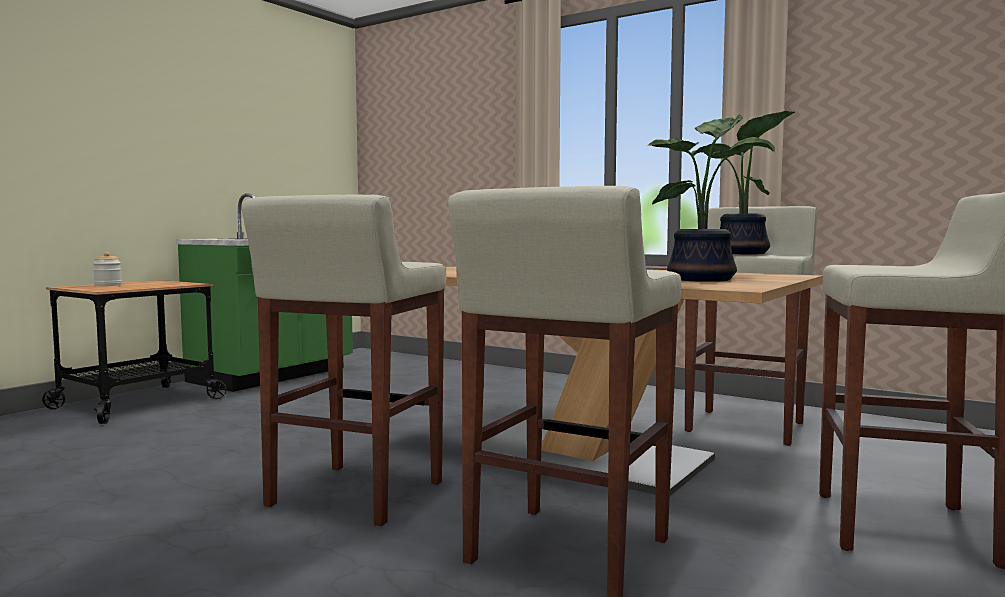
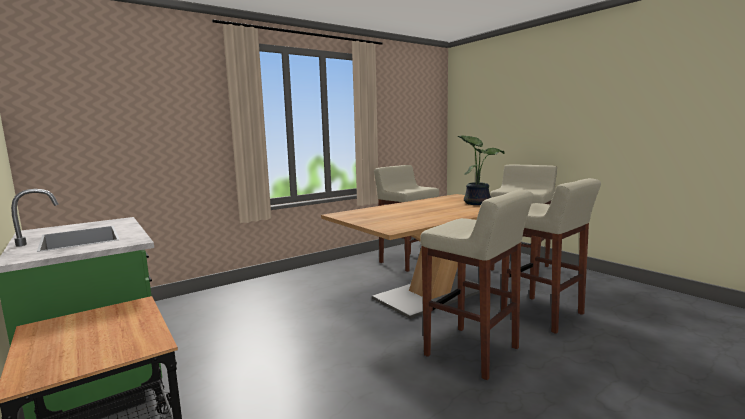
camera: 70 degrees left, 5 degrees up
(108, 285) = (65, 351): jar -> none
(741, 253) = (411, 188): potted plant -> none

